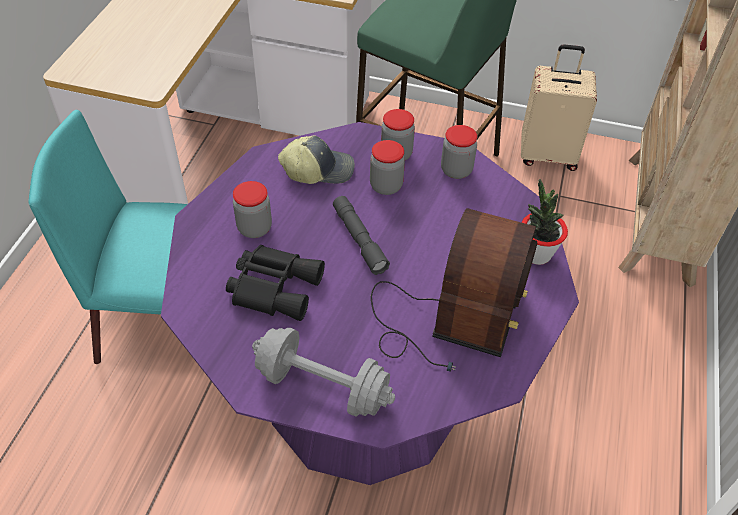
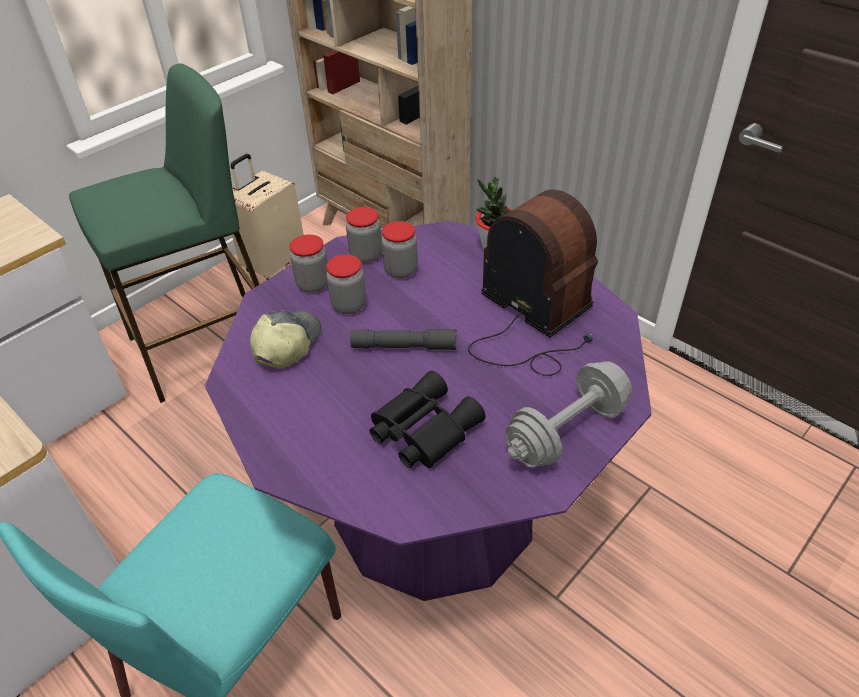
camera: 60 degrees left, 5 degrees down
(254, 228) = (330, 420): jar -> jar (401, 270)

